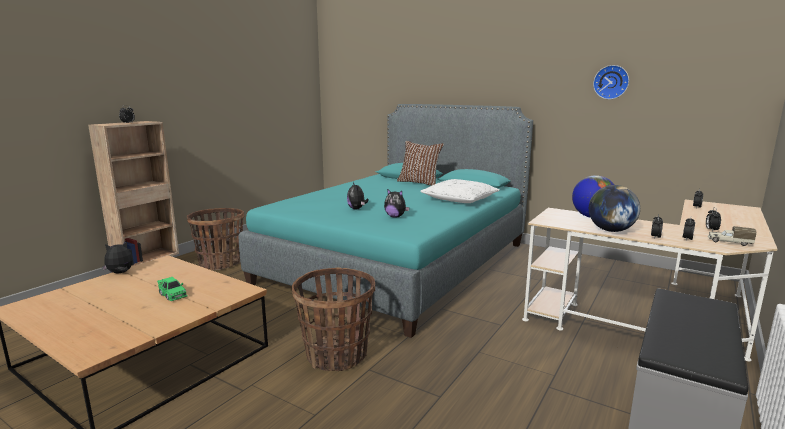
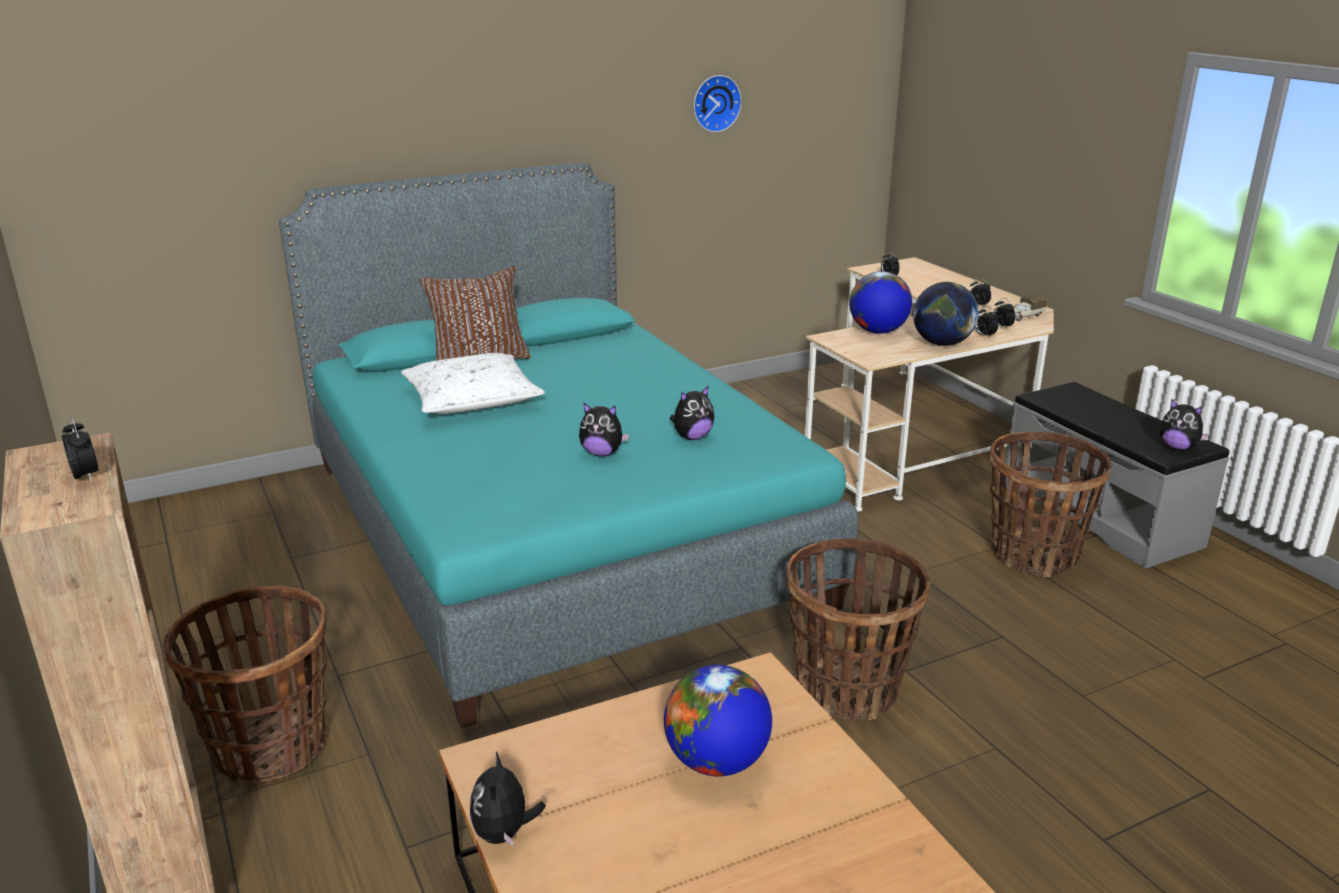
camera: 60 degrees left, 10 degrees up
(173, 295) = (716, 762): green toy car -> globe
(459, 199) = (645, 367): white pillow -> white pillow (472, 399)
(564, 391) = (1034, 555): none -> basket
(689, 358) = (1178, 447): none -> plush toy

